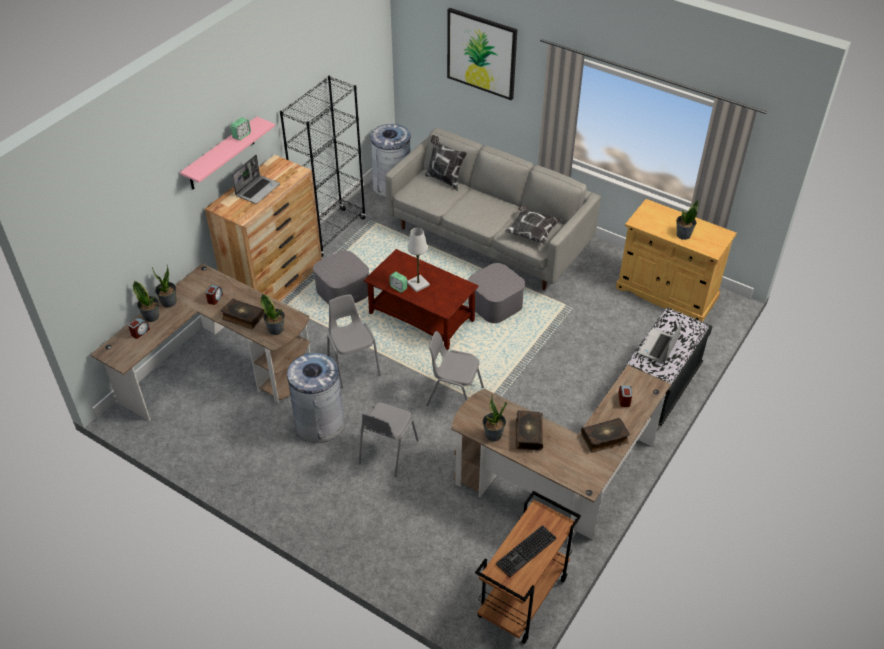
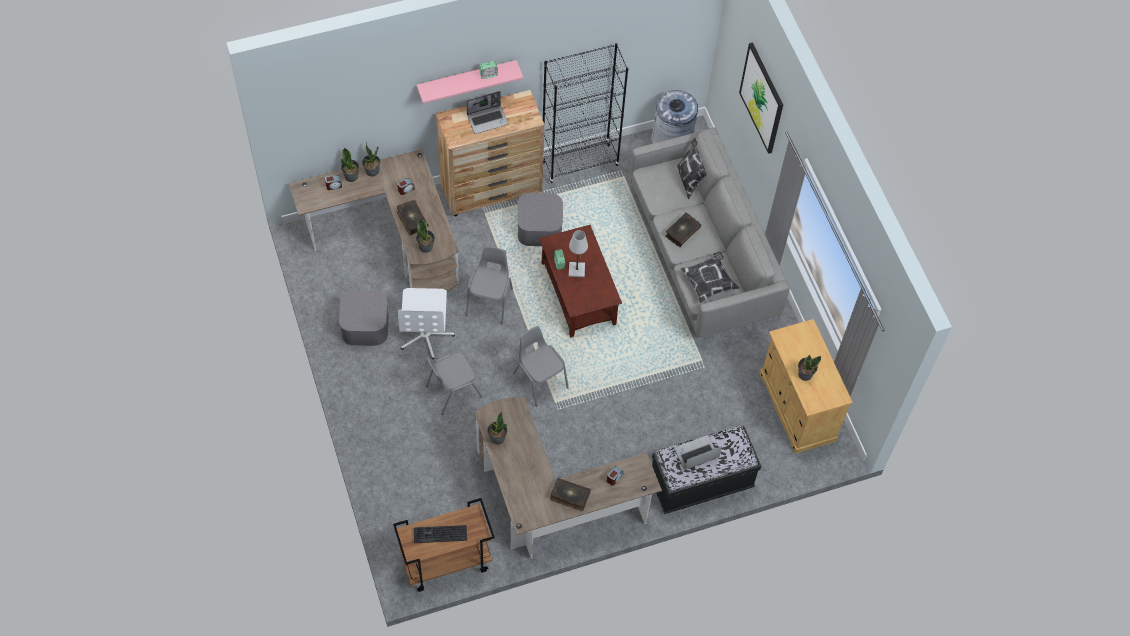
camera: 35 degrees right, 15 degrees up
(319, 423) = (426, 335): grey trash can -> white office chair
(495, 304) = (646, 321): grey storage box -> grey storage box (365, 325)
(528, 434) = (521, 454): book -> book (682, 232)

